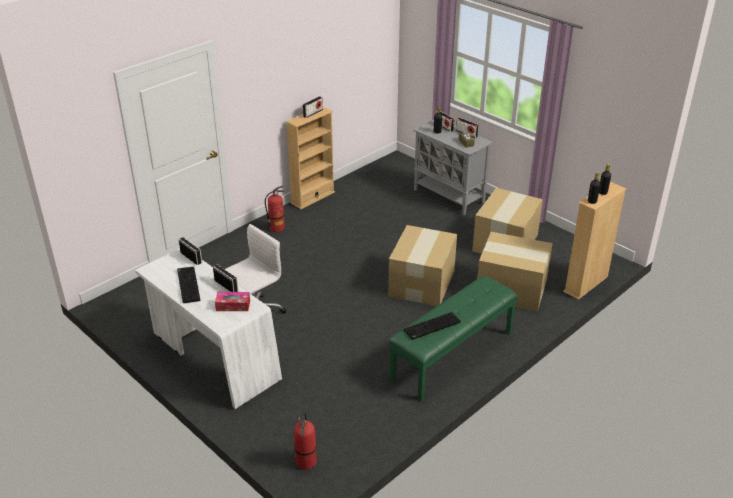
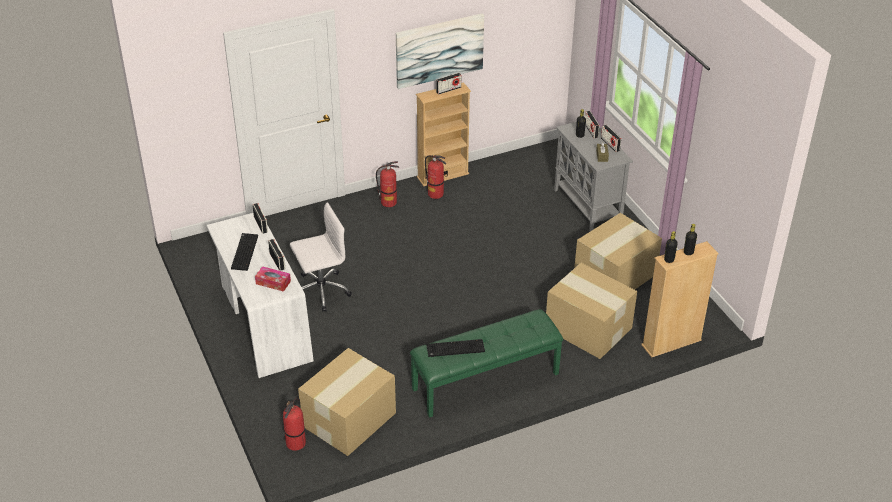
camera: 20 degrees right, 5 degrees up
(301, 76) = (439, 50): none -> picture
(315, 213) = (435, 194): none -> fire extinguisher
(422, 283) = (501, 298): cardboard box -> cardboard box (350, 419)

